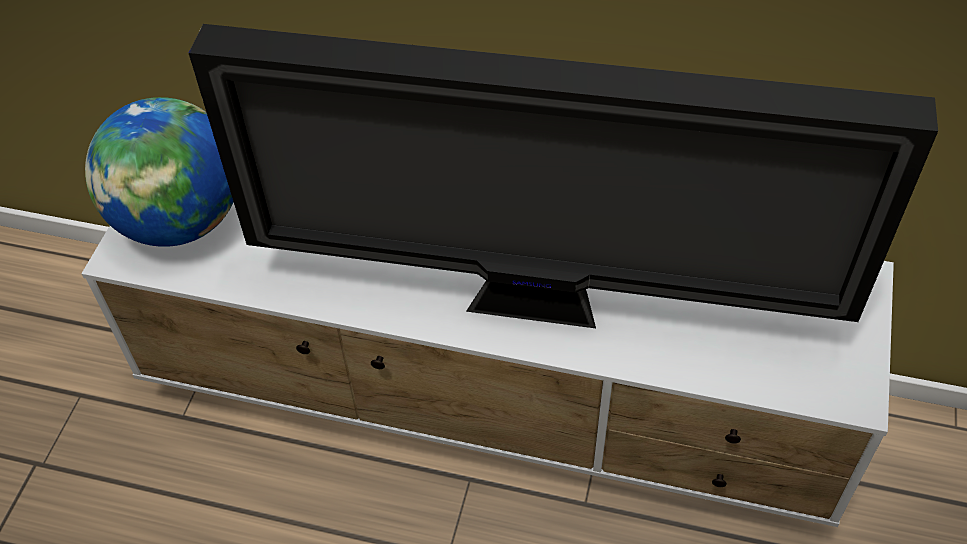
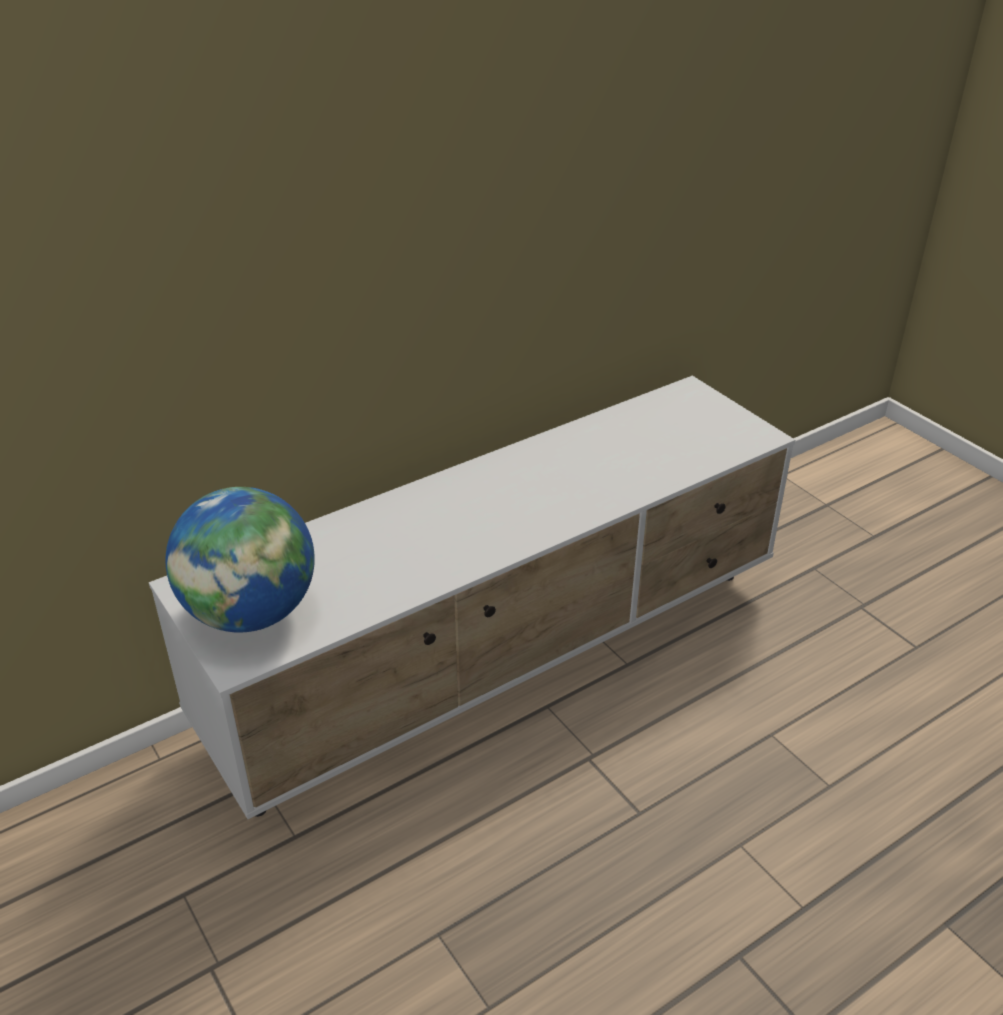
camera: 50 degrees left, 15 degrees down
(542, 306) = (561, 499): television -> none

